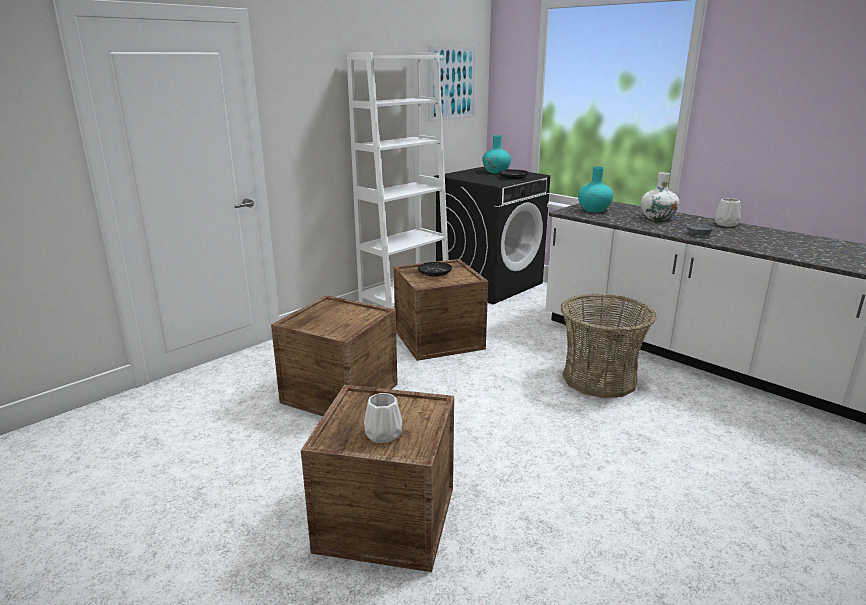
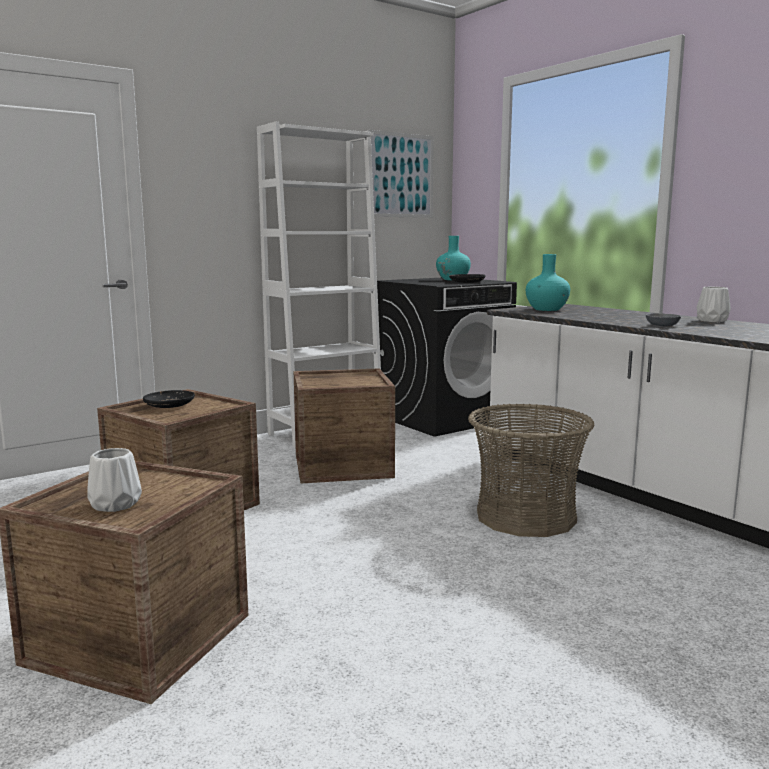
camera: 10 degrees right, 10 degrees down
(434, 273) = (337, 379): black plate -> black plate (169, 405)
(657, 218) = (623, 315): white vase -> none

